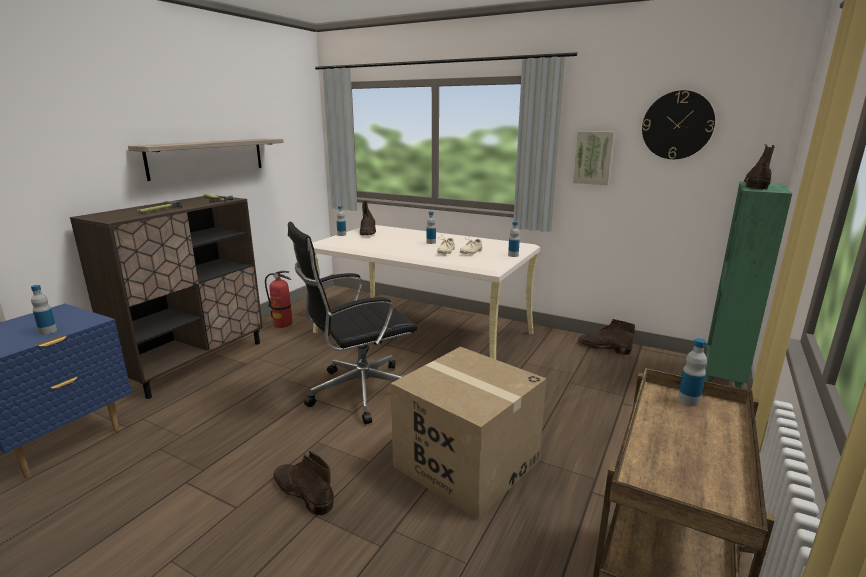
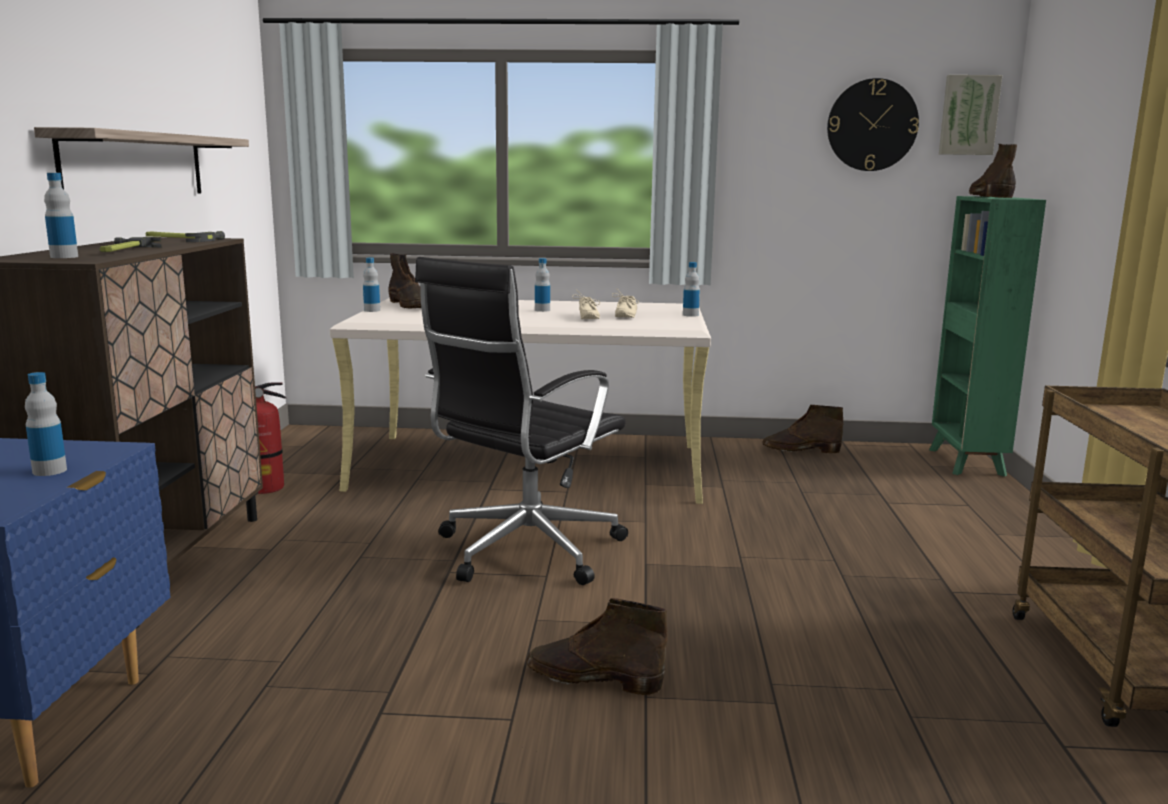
camera: 25 degrees left, 5 degrees down
(466, 463) = (777, 597): cardboard box -> none
(593, 158) = (762, 172): picture -> picture (968, 115)
(688, 400) = (1110, 410): bottle -> bottle (64, 257)

